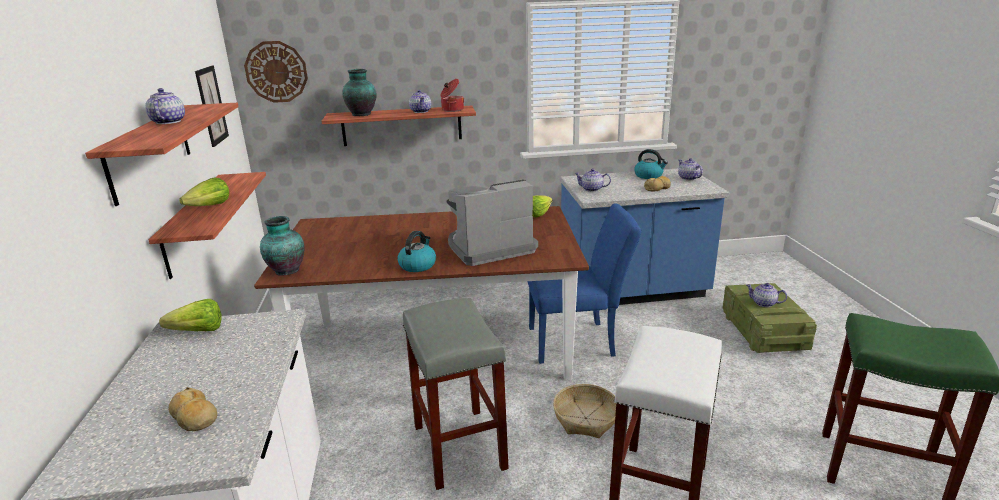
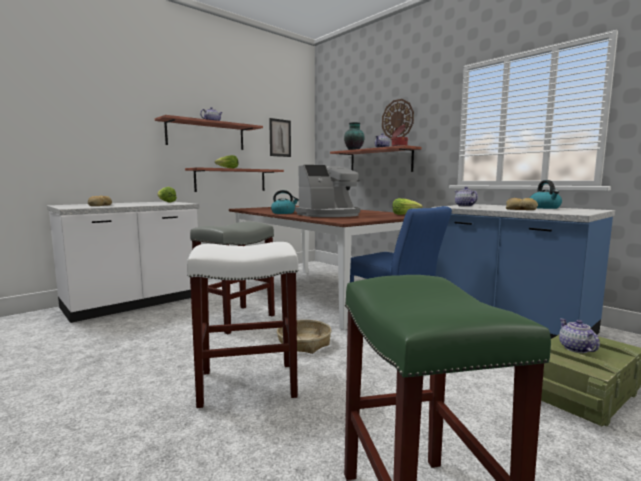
camera: 55 degrees right, 15 degrees down
(276, 72) = (329, 129): wall clock -> wall clock (397, 119)
(286, 270) = (247, 208): vase -> none
(489, 248) = (329, 215): coffee machine -> coffee machine turned 120 degrees clockwise
(688, 178) = (580, 210): teapot -> none

